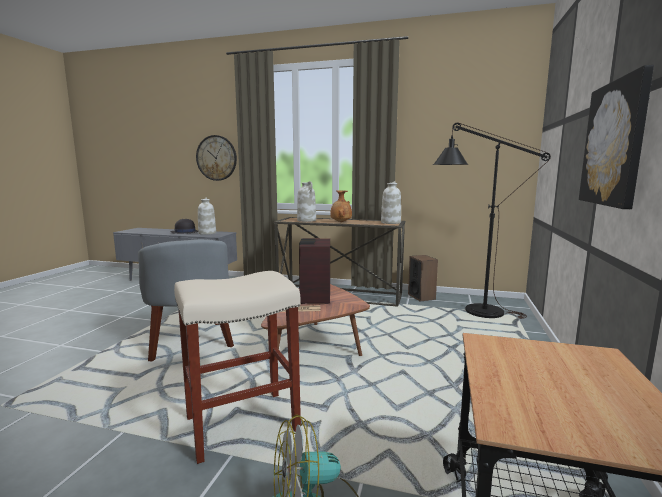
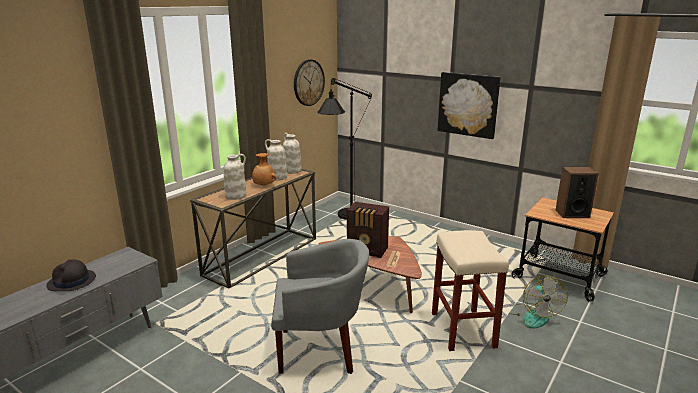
camera: 70 degrees left, 10 degrees up
(207, 233) = (108, 265): white vase -> white vase (277, 177)
(216, 158) = (55, 152): wall clock -> wall clock (308, 82)
(421, 296) = (301, 224): speaker -> speaker (572, 214)

